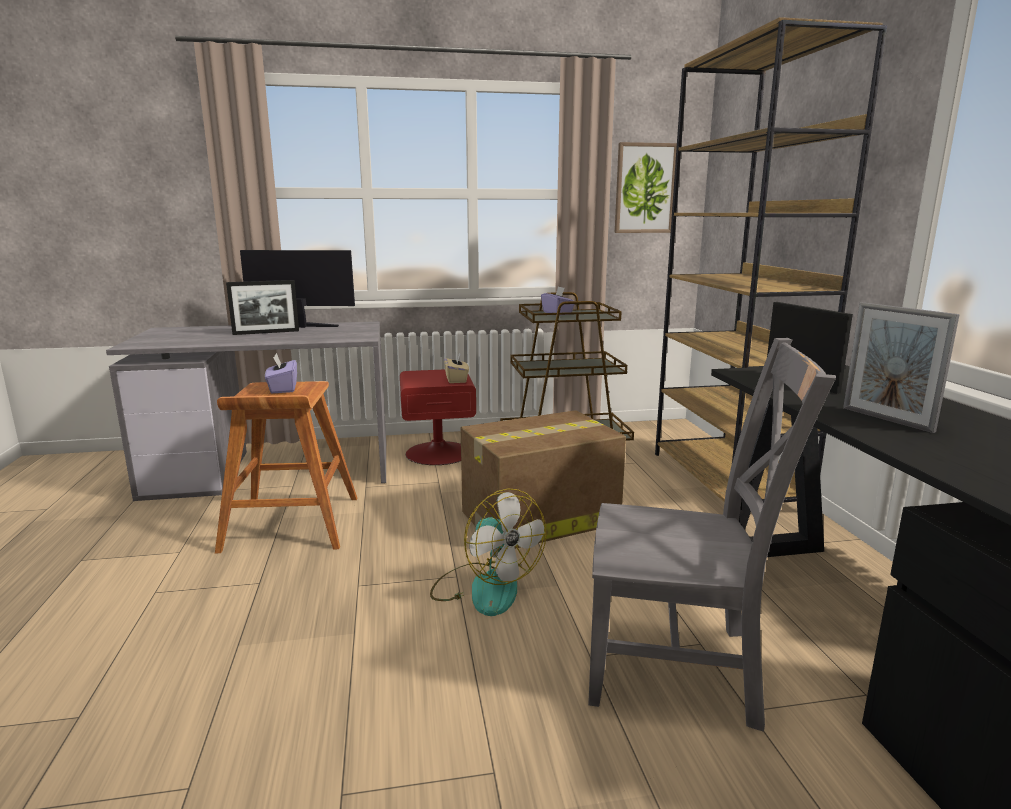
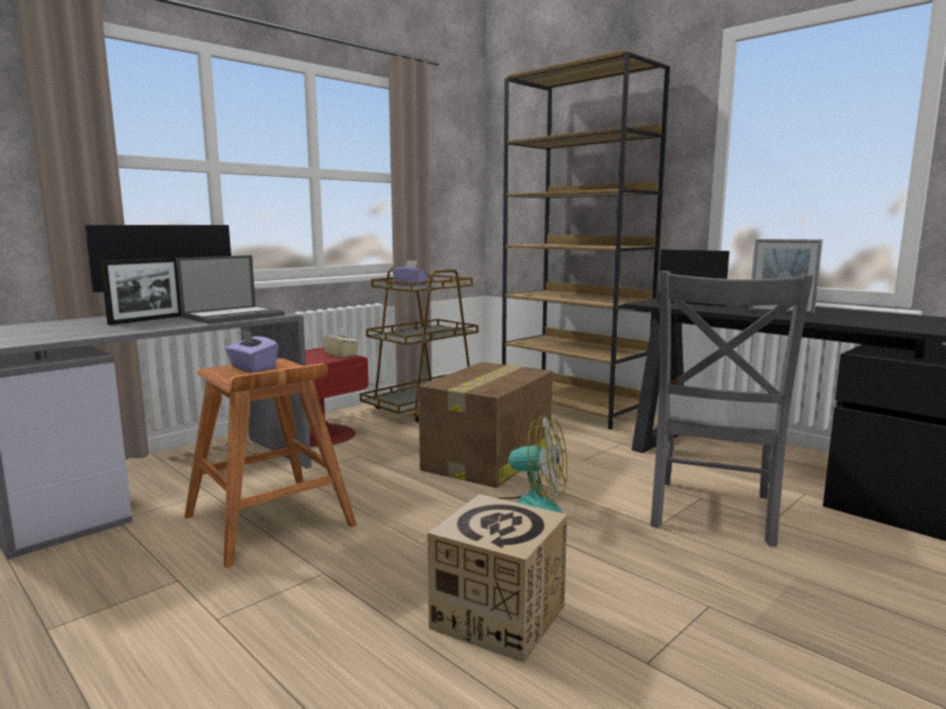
camera: 35 degrees left, 5 degrees down
(306, 681) = (498, 616): none -> cardboard box
(328, 336) = (234, 316): none -> laptop
(644, 188) = (447, 176): picture -> none
(680, 668) = (711, 513): grey chair -> grey chair turned 135 degrees clockwise

